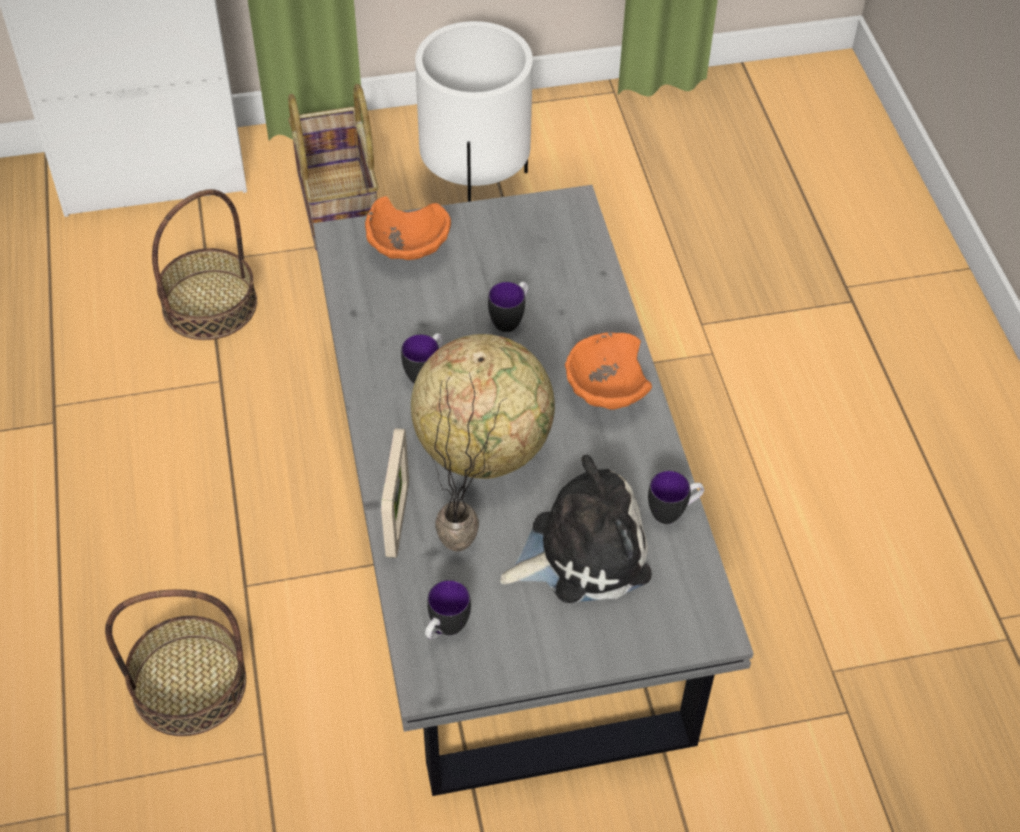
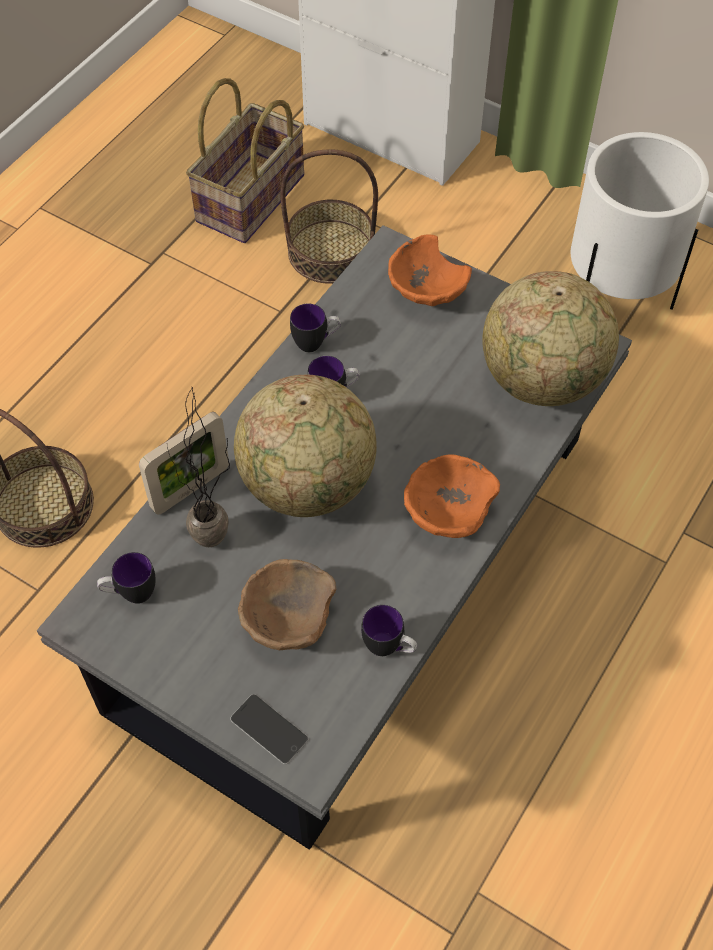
camera: 45 degrees right, 5 degrees up
(340, 205) = (498, 240): basket -> basket (252, 199)
(510, 319) = (441, 401): mug -> mug (316, 343)
(564, 254) = (542, 380): none -> globe
(581, 552) = (287, 620): plush toy -> brown bowl
(657, 633) = (269, 729): none -> phone

